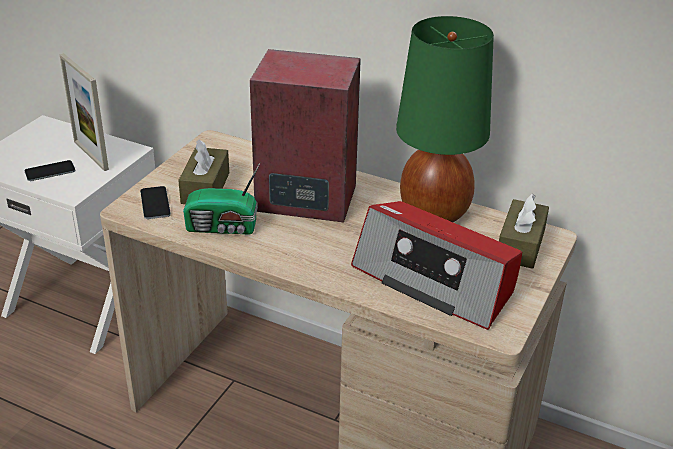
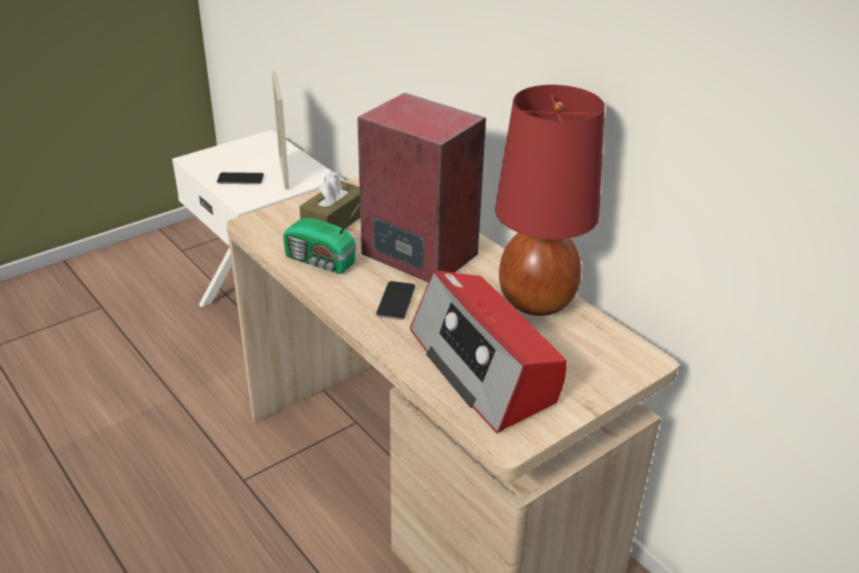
camera: 25 degrees right, 0 degrees up
(155, 203) = (280, 224): phone -> phone (396, 301)
(434, 213) = (536, 301): green table lamp -> red table lamp
(520, 245) = (604, 358): brown tissue box -> none

